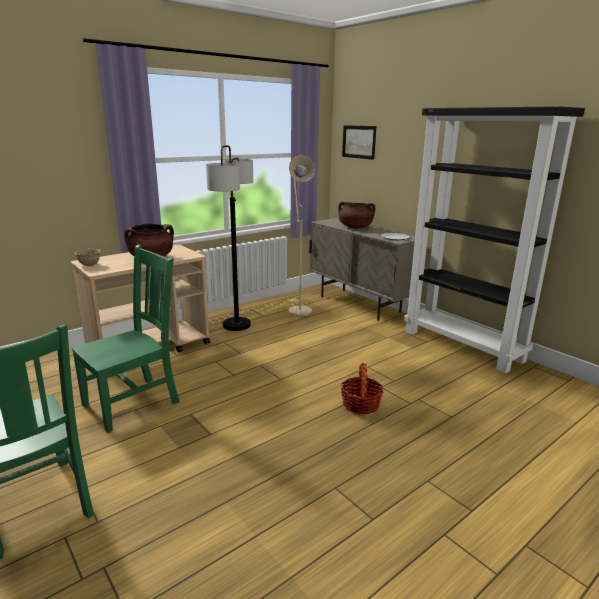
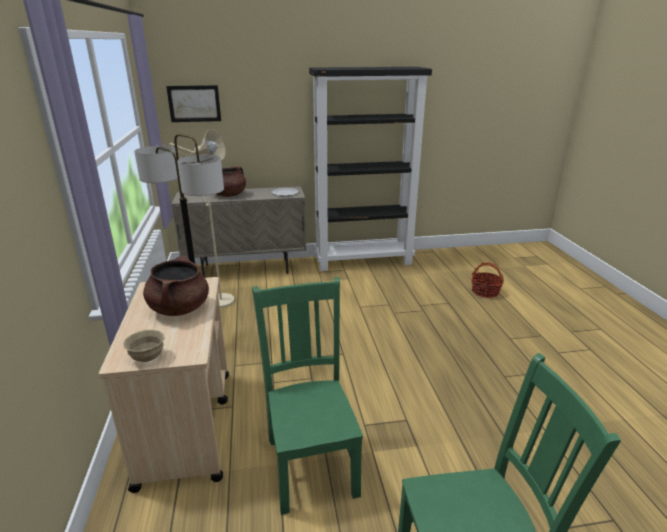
camera: 60 degrees left, 5 degrees up
(360, 404) = (411, 330): basket -> basket (485, 291)

